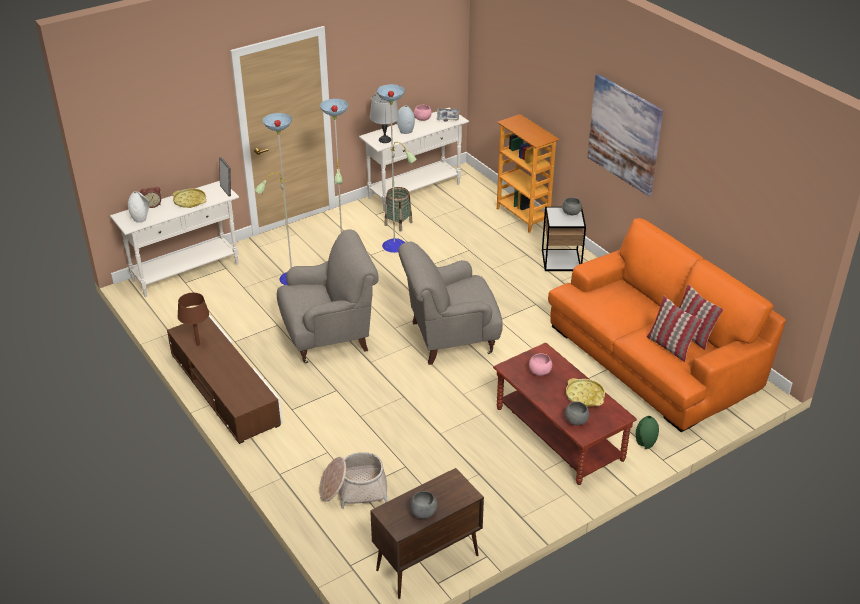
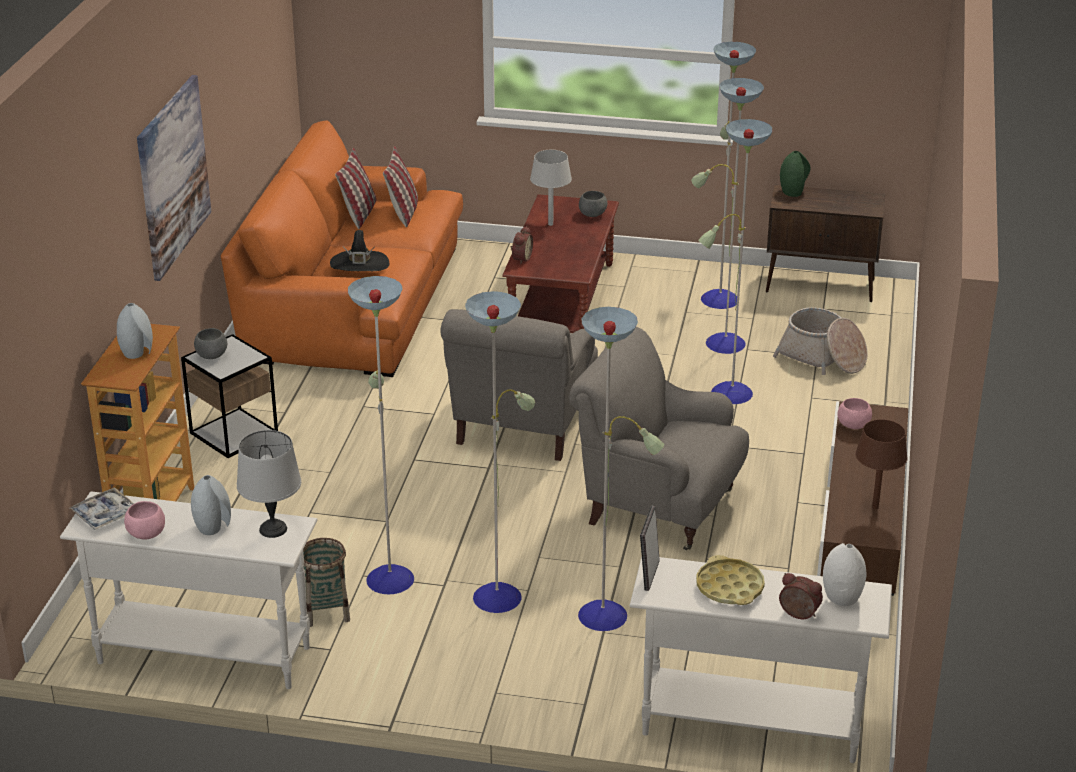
camera: 135 degrees left, 5 degrees down
(424, 513) = (839, 197): grey bowl -> none
(425, 461) = (722, 343): none -> floor lamp
(449, 338) = (521, 426): grey armchair -> grey armchair turned 75 degrees clockwise
(527, 131) = (138, 352): none -> grey vase
(539, 372) = (556, 257): pink bowl -> pink bowl (853, 426)
(555, 358) = (520, 258): none -> alarm clock
(585, 396) = (550, 224): yellow tray -> grey table lamp
(617, 298) = (359, 265): none -> black hat
(645, 443) = (501, 258): green vase -> green vase (793, 192)

